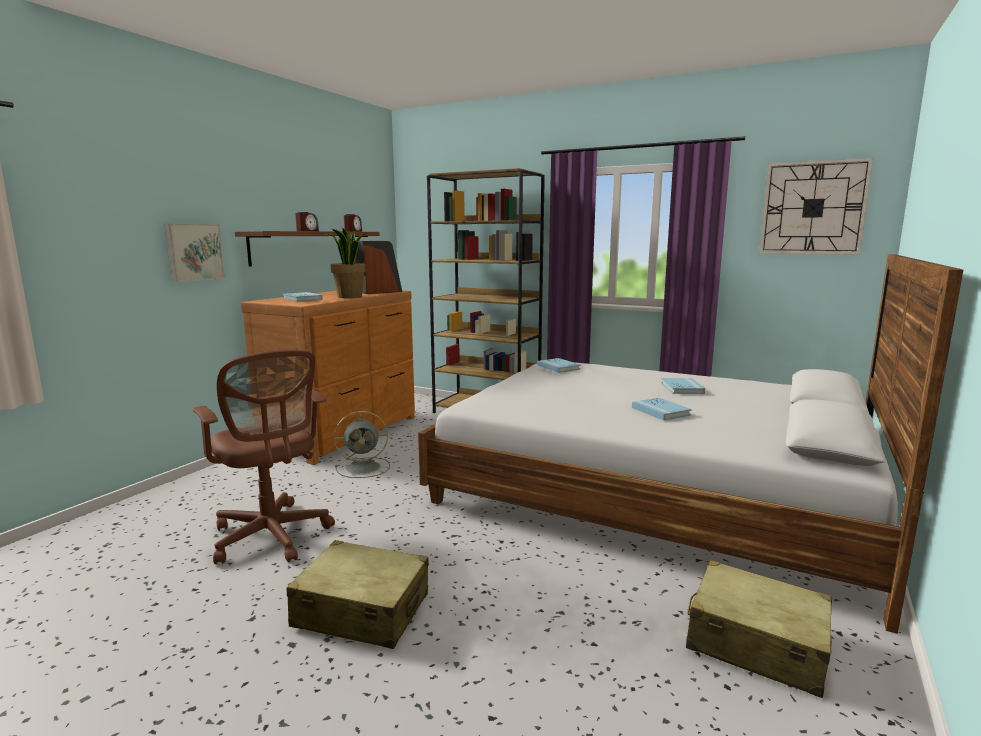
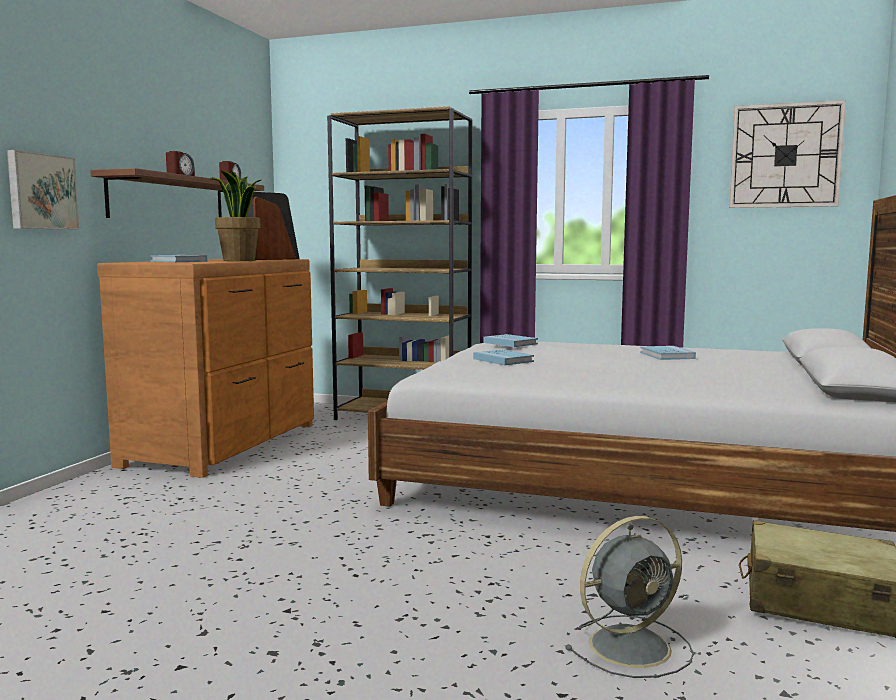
camera: 10 degrees left, 5 degrees down
(272, 537) = (185, 552): brown office chair -> none
(362, 610) = (347, 613): beige suitcase -> none
(364, 467) = (273, 477): grey fan -> grey fan (632, 645)
(660, 411) = (658, 373): blue book -> blue book (503, 360)

